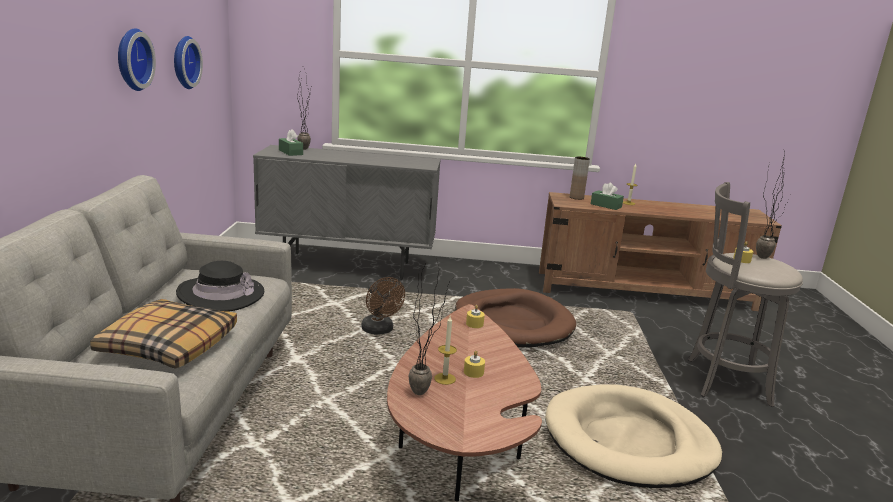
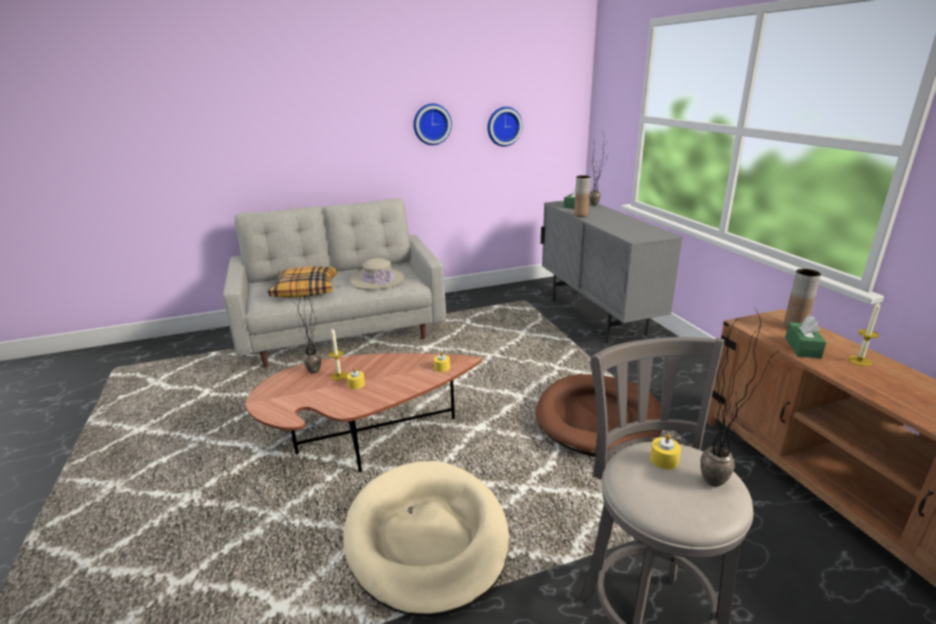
camera: 70 degrees right, 5 degrees up
(221, 294) = (378, 280): black hat -> beige hat
(328, 159) = (580, 215): none -> brown vase
(380, 330) = (501, 362): brown fan -> none

